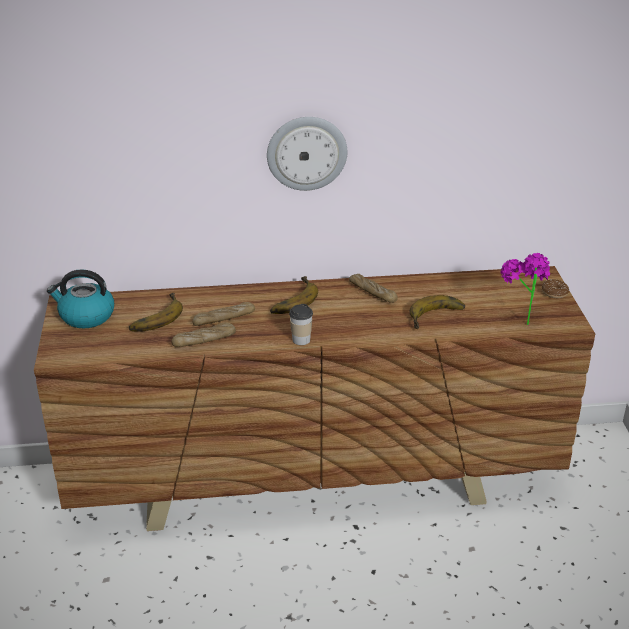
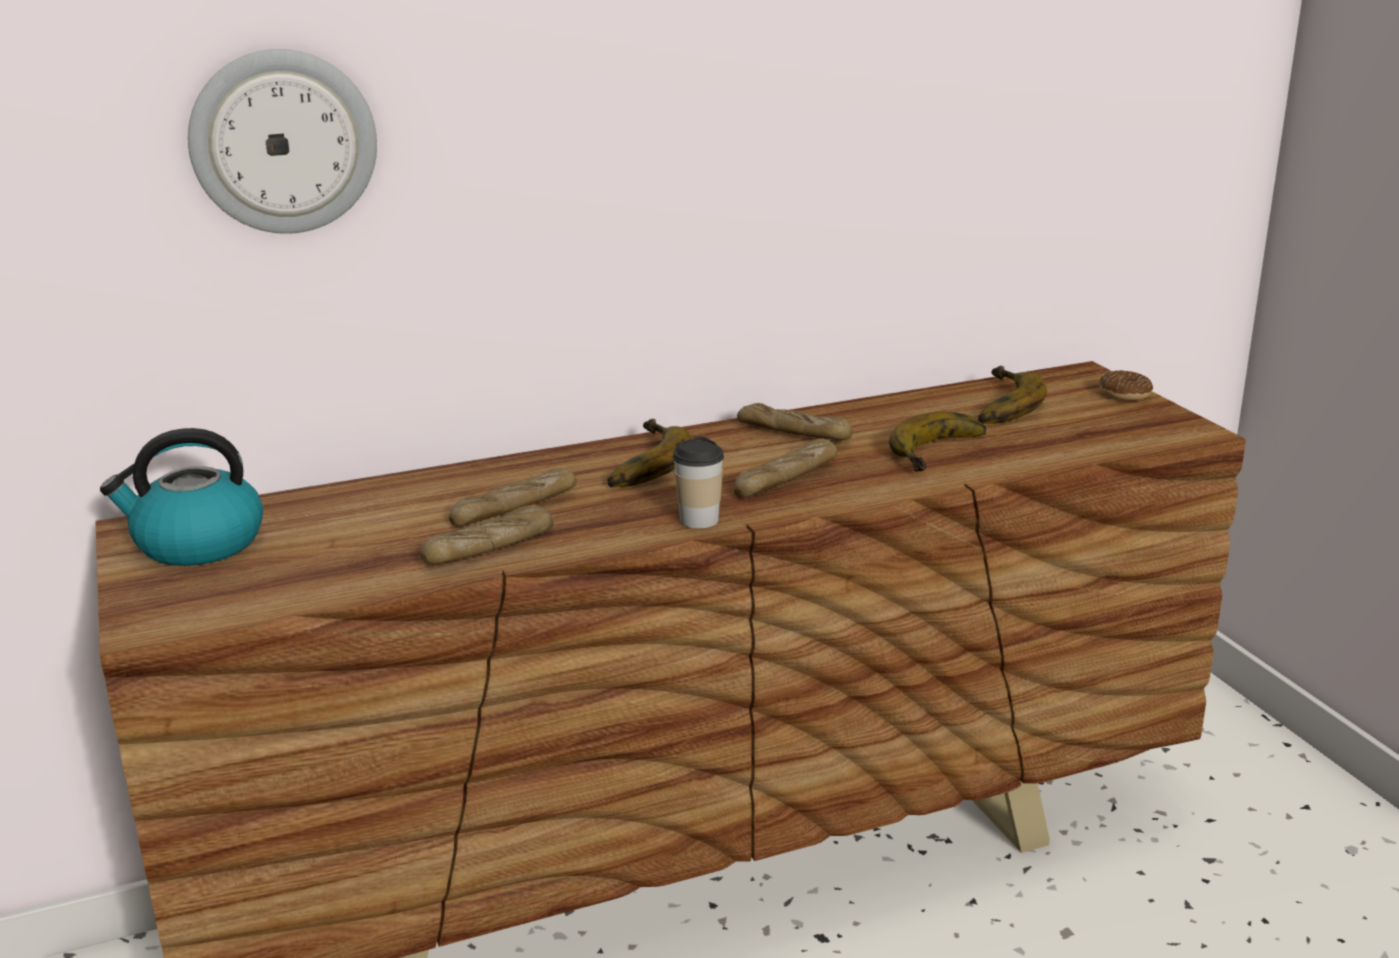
camera: 15 degrees left, 10 degrees down
(154, 317) = (357, 525): banana -> banana (996, 404)
(306, 153) = (640, 149): wall clock -> wall clock (283, 142)
(353, 322) = (786, 479): none -> bread
(520, 320) = (1098, 437): potted plant -> none

